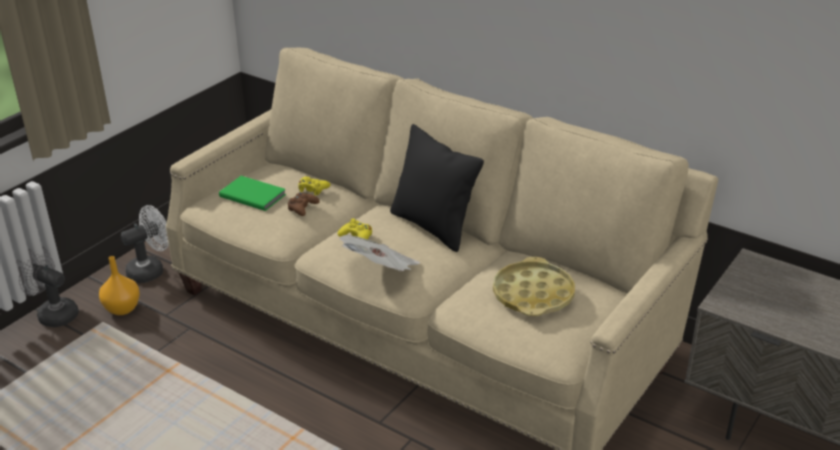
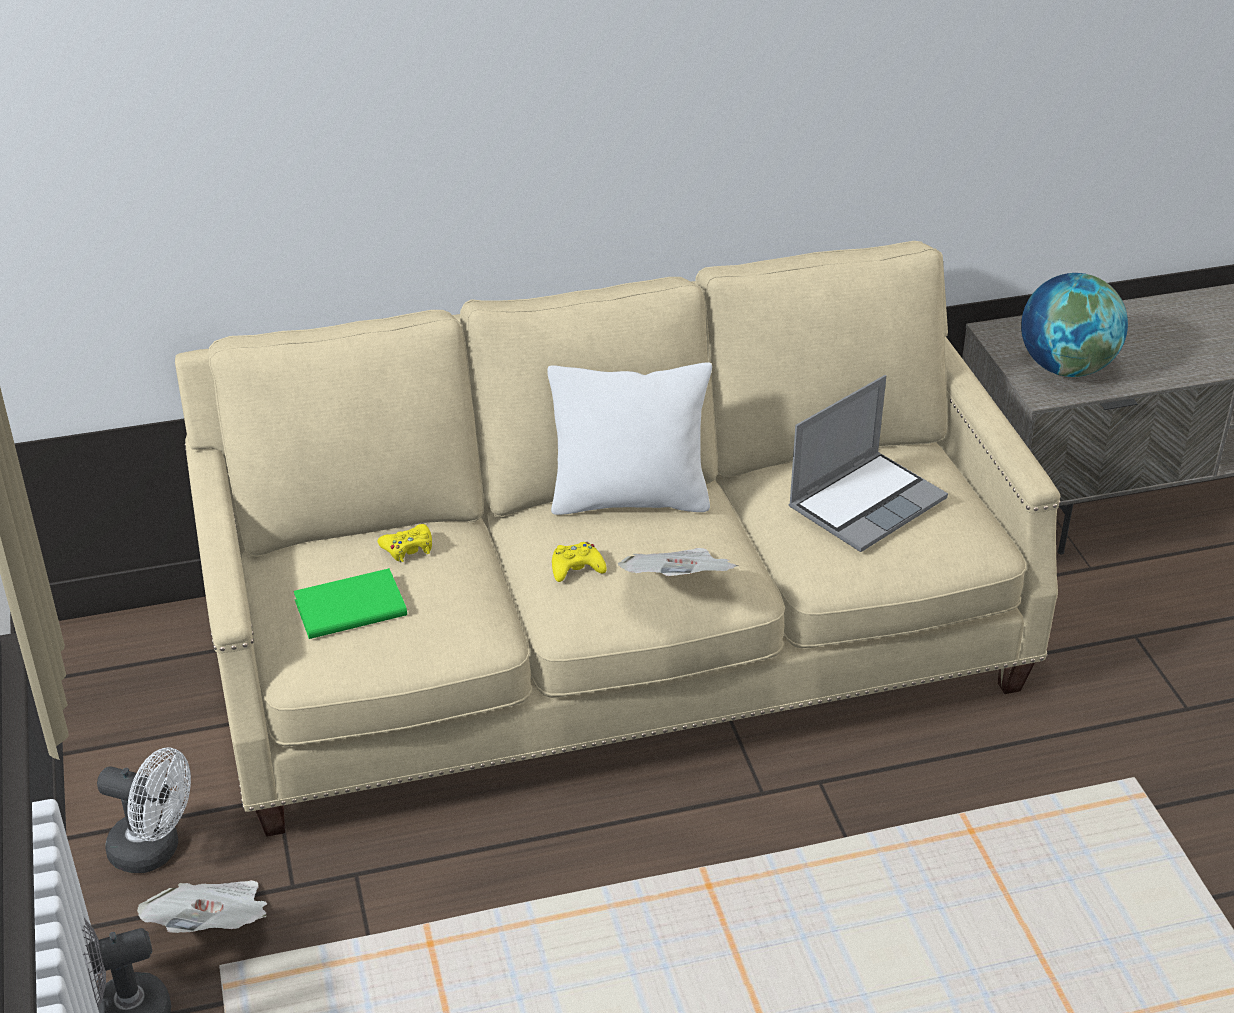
camera: 50 degrees left, 5 degrees up
(123, 308) = (213, 927): orange vase -> newspaper
(151, 270) = (155, 850): white fan -> white fan turned 105 degrees clockwise
(302, 208) = (444, 579): brown game controller -> none
(433, 226) = (630, 499): black pillow -> white pillow
(533, 294) = (866, 502): yellow tray -> laptop
(762, 300) = (1066, 367): none -> globe

